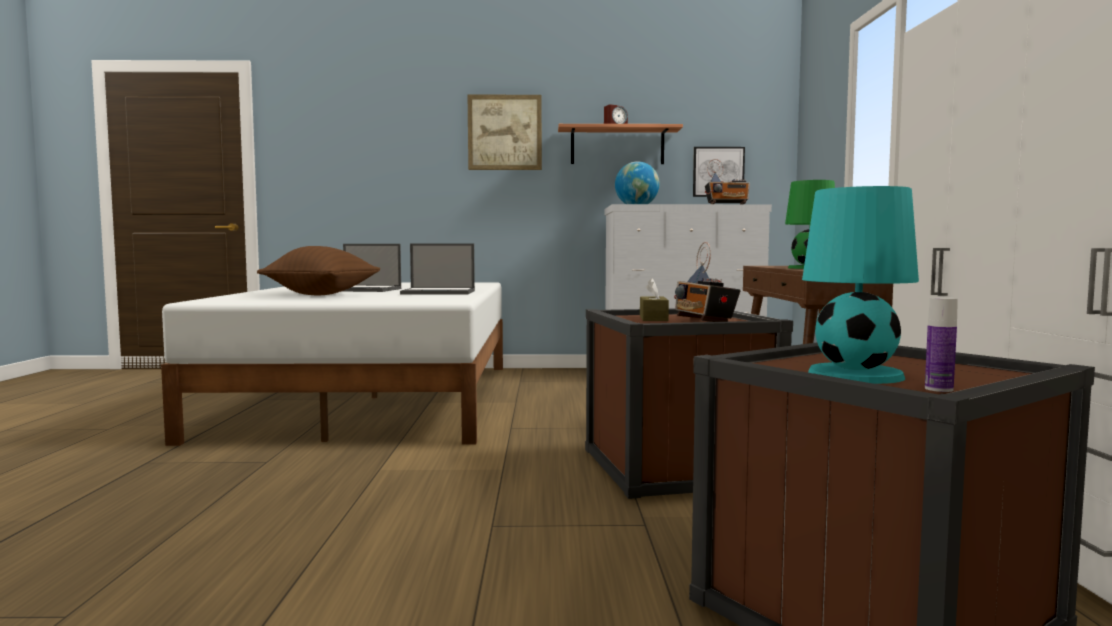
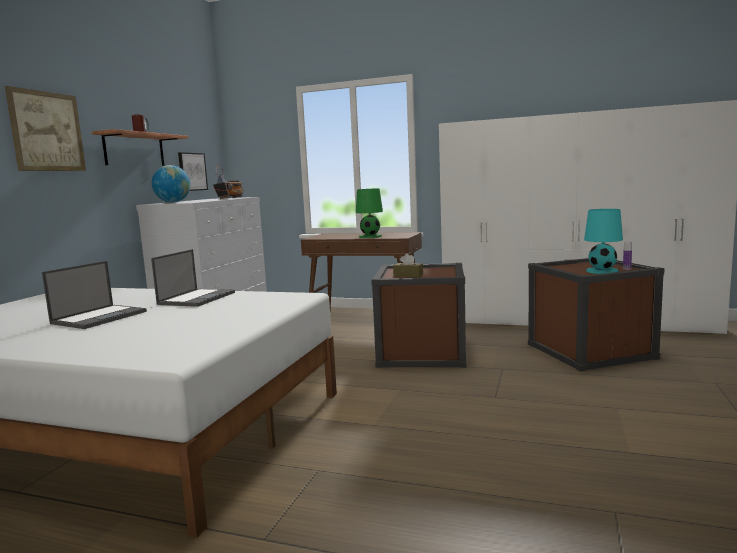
camera: 70 degrees left, 5 degrees up
(321, 294) = (147, 326): brown pillow -> none
(704, 321) = (428, 271): radio -> none

